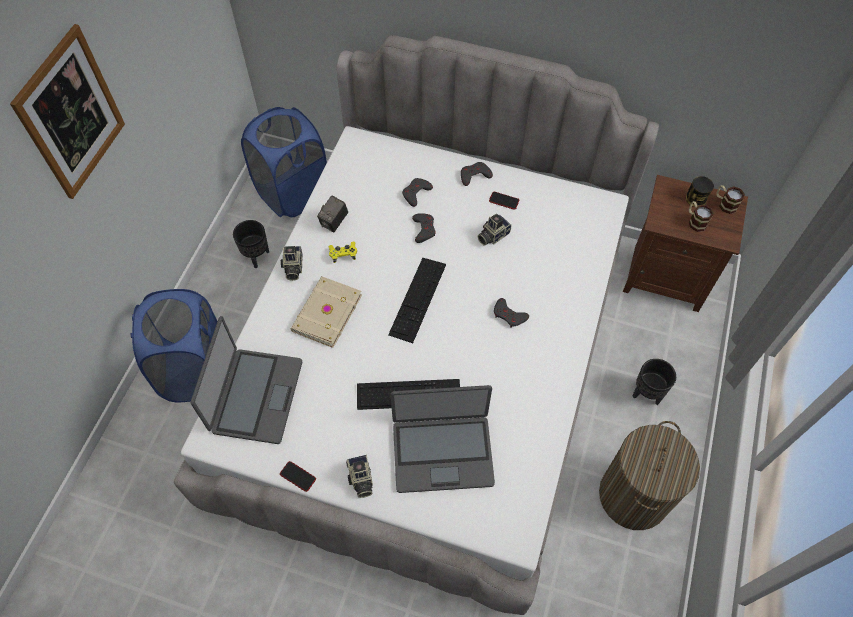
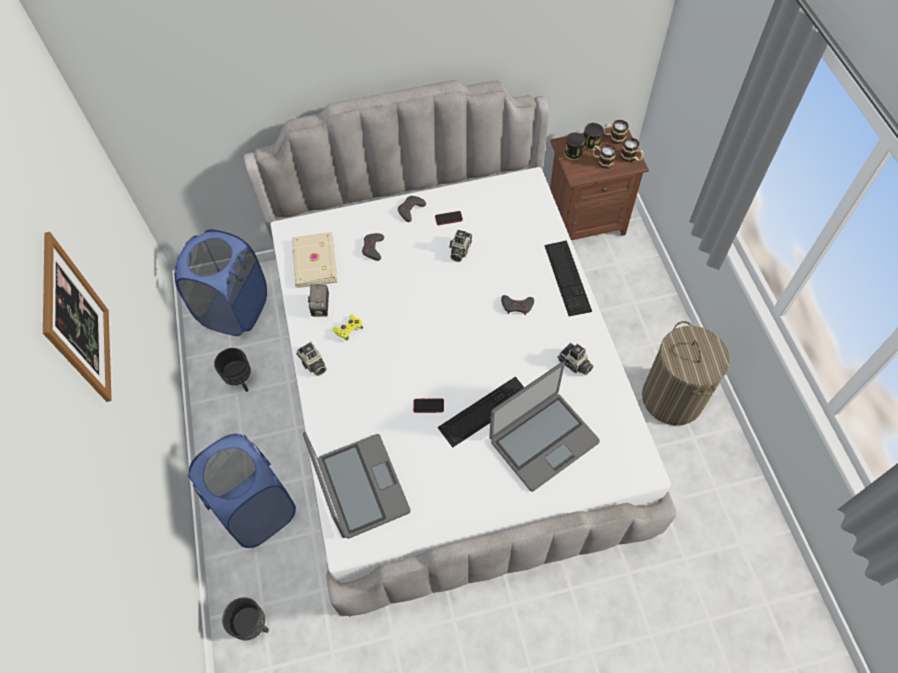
camera: 30 degrees left, 0 degrees up
(298, 476) = (444, 528): phone -> phone (428, 406)
(325, 313) = (369, 386): beige book -> beige book (313, 262)
(360, 479) = (495, 500): camera -> camera (574, 365)
(417, 299) = (437, 332): keyboard -> keyboard (567, 277)
(424, 229) = (401, 274): grey game controller -> none
(647, 394) = (631, 317): black planter -> black planter (254, 626)
(670, 199) = (573, 153): none -> can
(728, 232) = (631, 158): none -> mug

